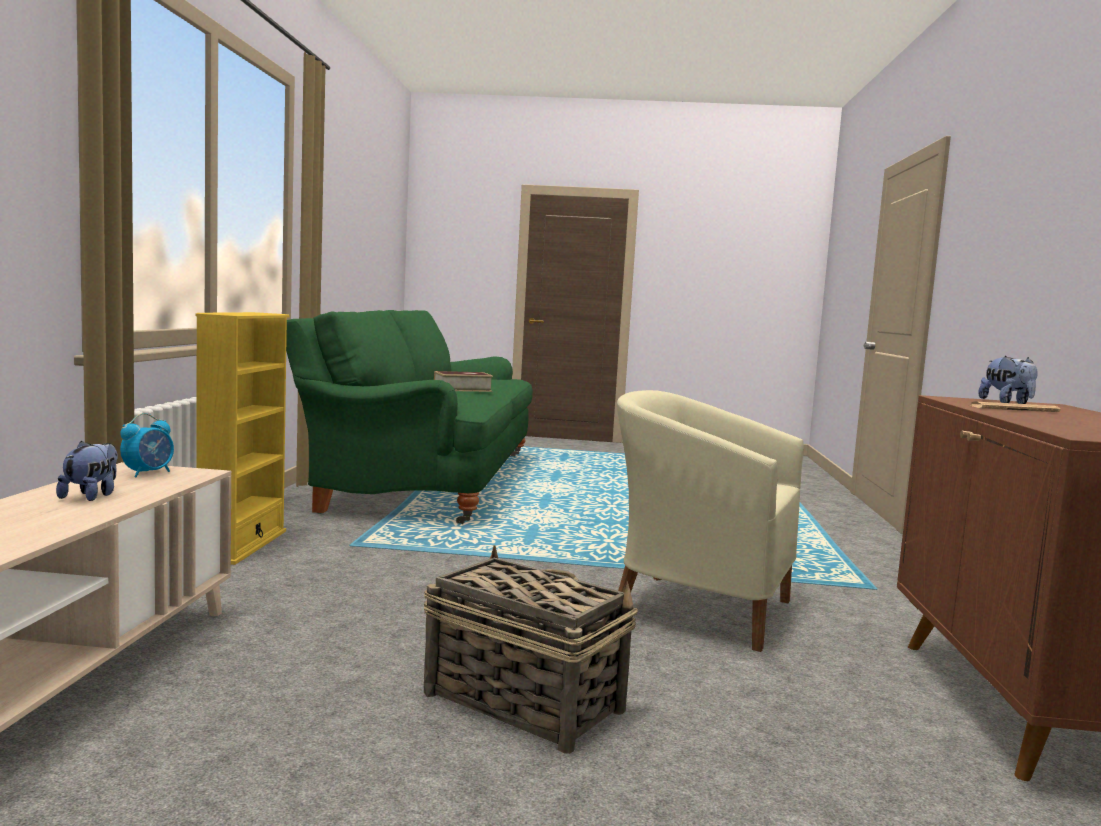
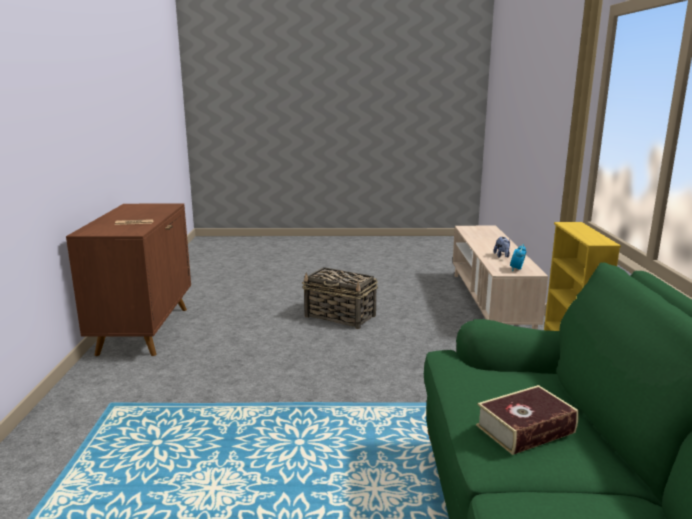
camera: 175 degrees right, 10 degrees up
(697, 608) = (254, 369): beige armchair -> none
(1007, 402) = (111, 231): plush toy -> none

